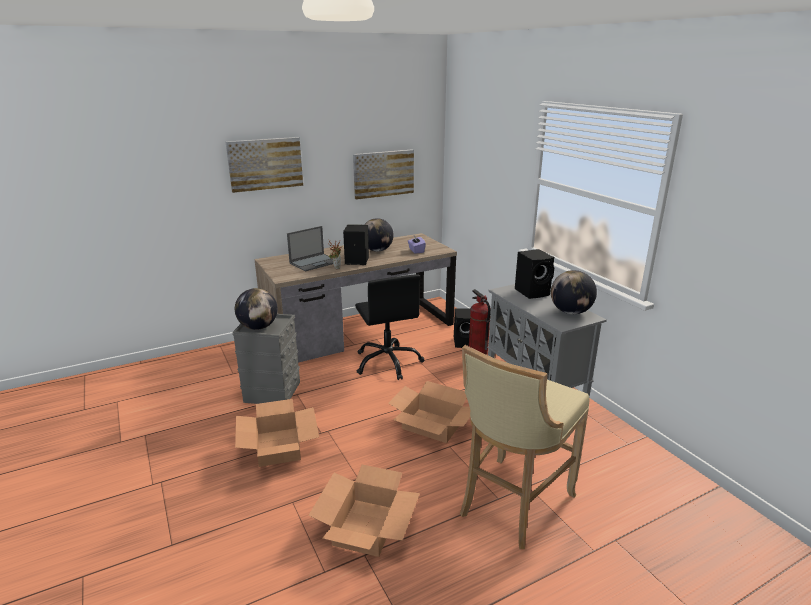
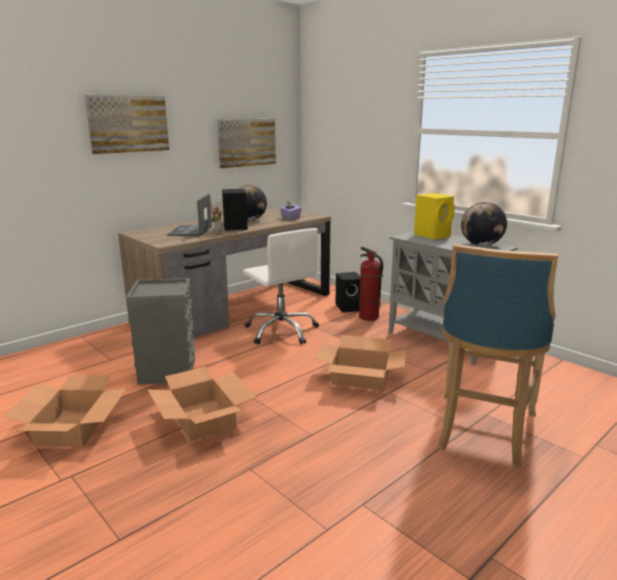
camera: 15 degrees left, 5 degrees down
(258, 327) = (153, 292): globe -> none
(315, 262) = (190, 231): laptop -> laptop turned 150 degrees clockwise
(366, 527) = (347, 477): cardboard box -> cardboard box (73, 428)
(388, 362) = (281, 331): black office chair -> white office chair
(512, 505) = (483, 432): beige stool -> blue stool
(533, 292) = (433, 235): black speaker -> yellow speaker

